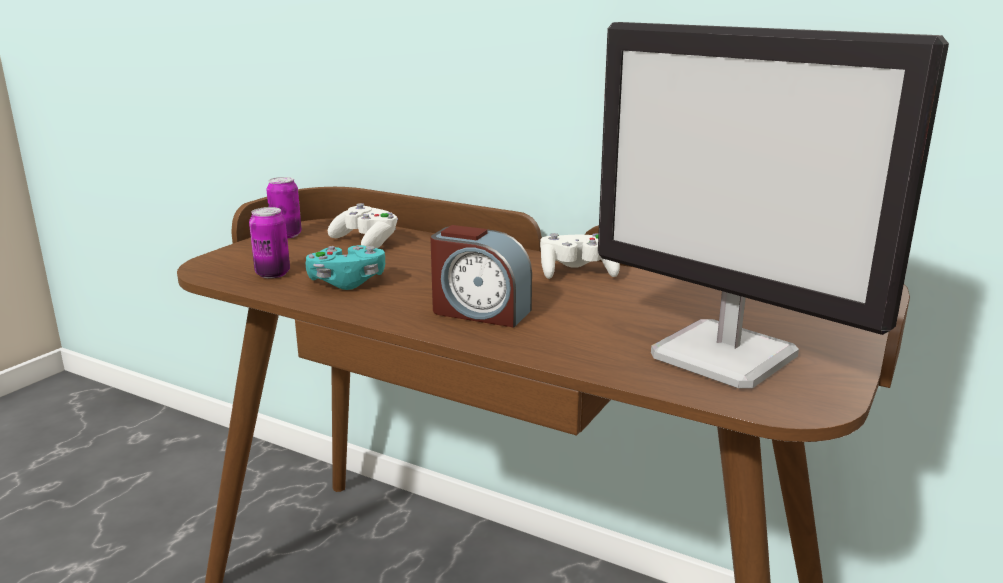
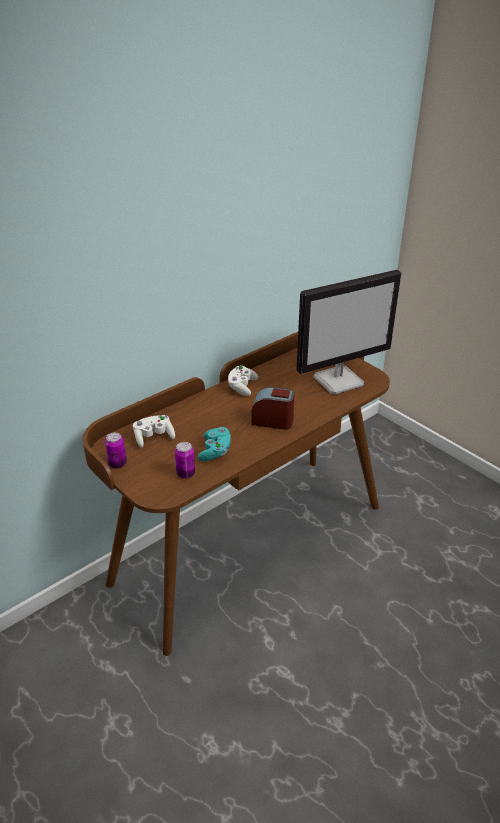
camera: 70 degrees left, 15 degrees up
(480, 312) = (272, 421): alarm clock -> alarm clock turned 120 degrees counterclockwise

